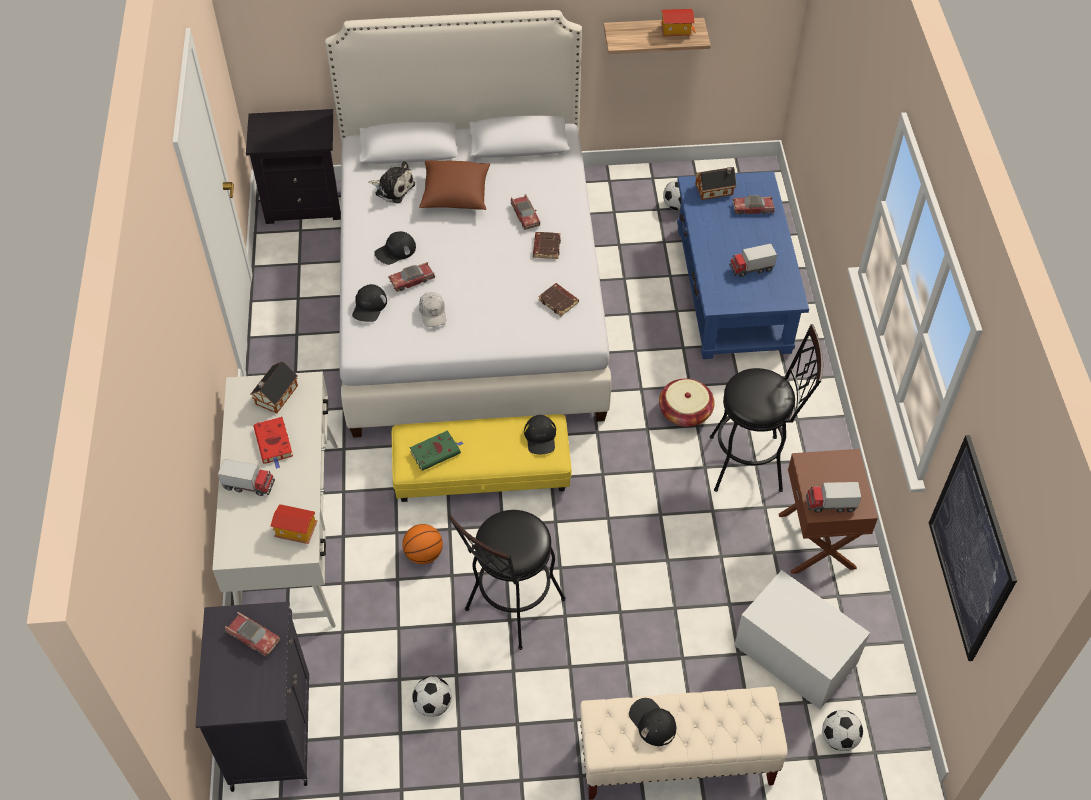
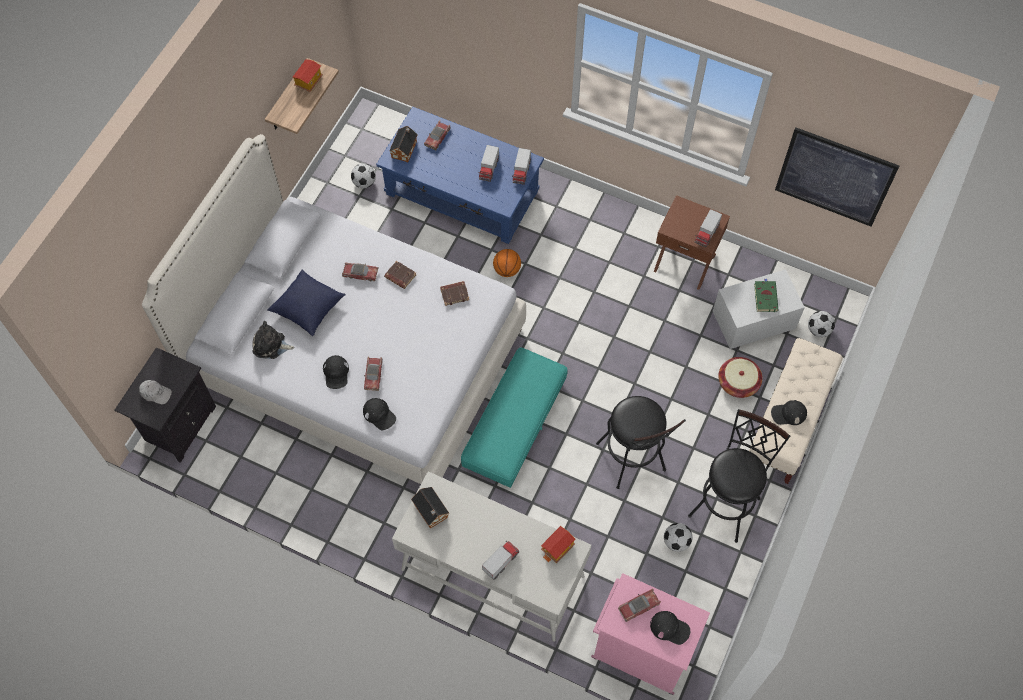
camera: 60 degrees left, 10 degrees up
(271, 729) = (640, 650): black cabinet -> pink cabinet
(274, 443) = (474, 530): red book -> none
(393, 188) = (271, 345): plush toy -> plush toy turned 135 degrees counterclockwise
(424, 554) = (560, 493): basketball -> basketball (507, 270)
(433, 313) = (413, 376): white cap -> white cap (155, 393)
(436, 452) = (504, 440): green book -> green book (765, 296)
(455, 195) = (308, 308): brown pillow -> blue pillow
(482, 471) = (515, 424): yellow ottoman -> turquoise ottoman
(540, 437) = (532, 370): black cap -> black cap (670, 628)
(685, 412) = (544, 278): basket -> basket (738, 383)
(753, 463) = (608, 263): black stool -> black stool (727, 502)
(772, 298) = (521, 172): none -> toy truck

